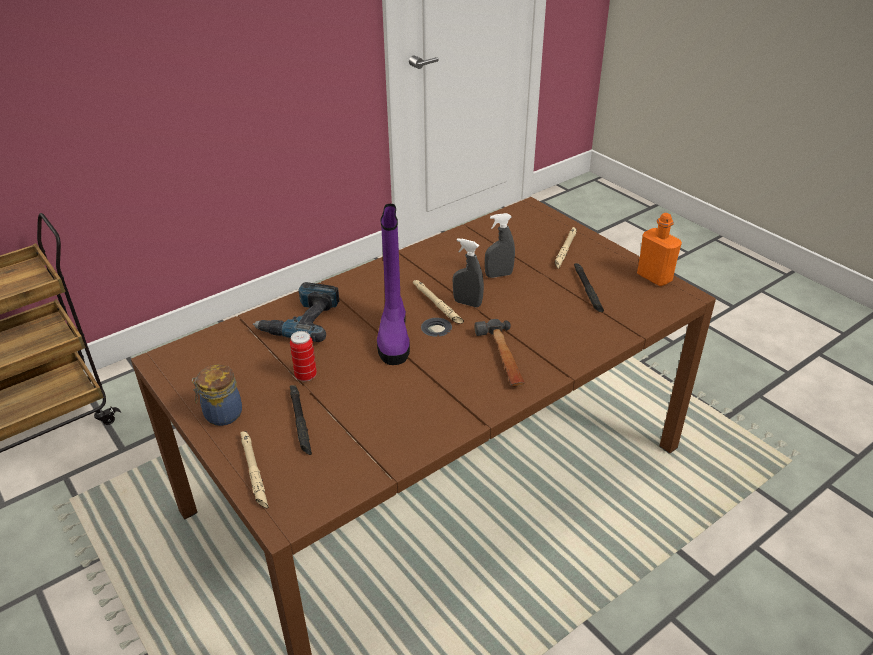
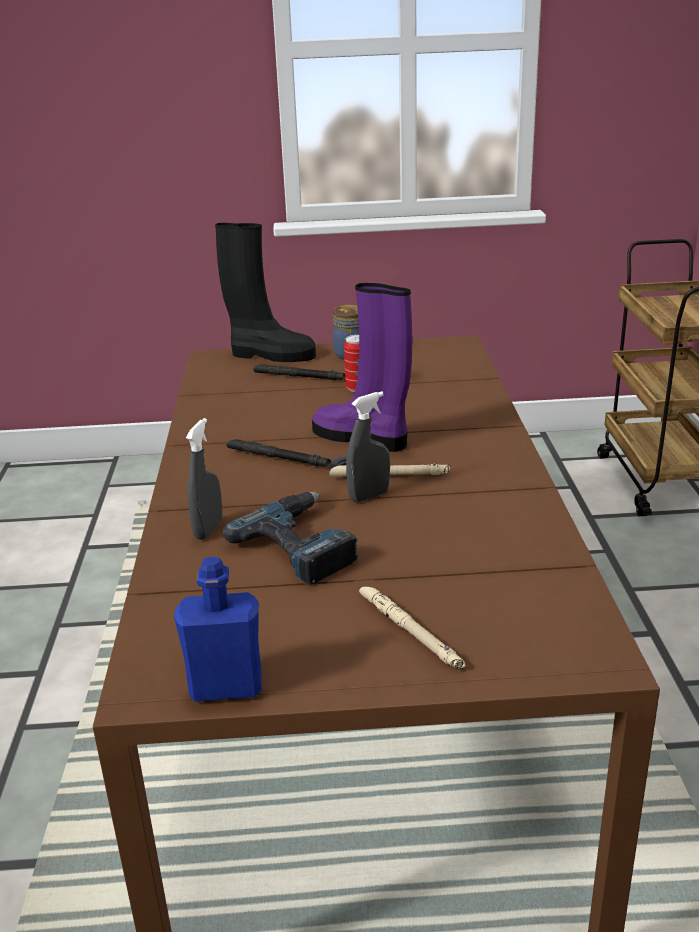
camera: 125 degrees right, 10 degrees down
(254, 471) = (270, 355): beige flashlight -> black boot
(301, 319) = (453, 402): power drill -> power drill (303, 545)
(498, 275) = (406, 540): grey spray bottle -> grey spray bottle (208, 530)
(502, 357) = (243, 483): hammer -> none
(587, 290) = (281, 599): black flashlight -> black flashlight (278, 458)
(654, 277) = (226, 687): orange bottle -> blue bottle

